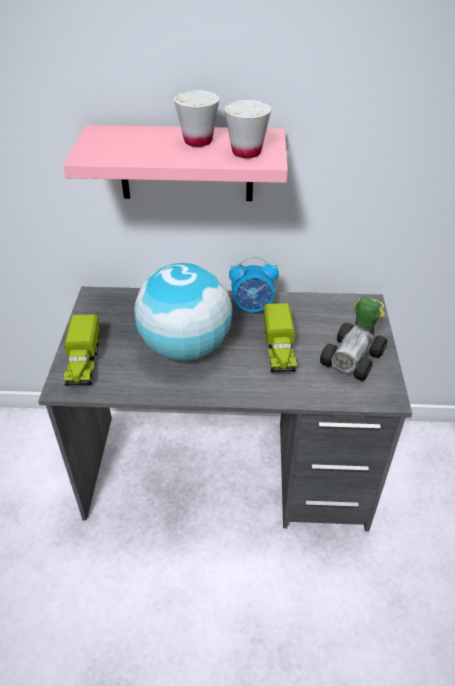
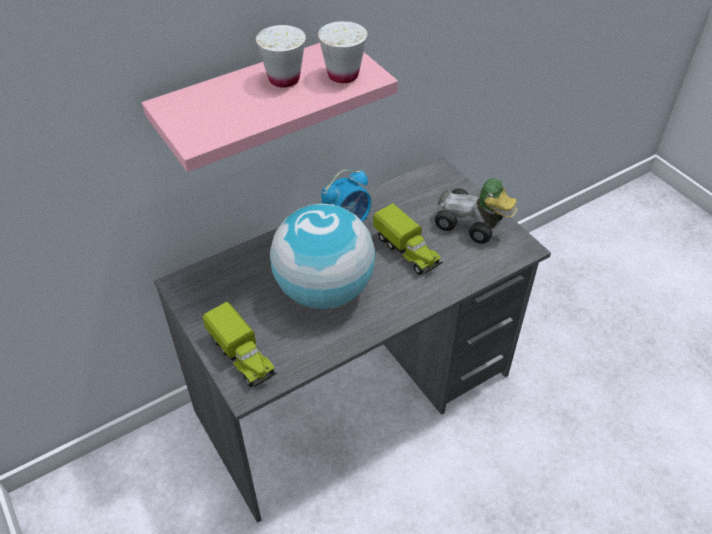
camera: 35 degrees left, 5 degrees up
(355, 357) = (471, 226): toy car -> toy car turned 120 degrees clockwise

